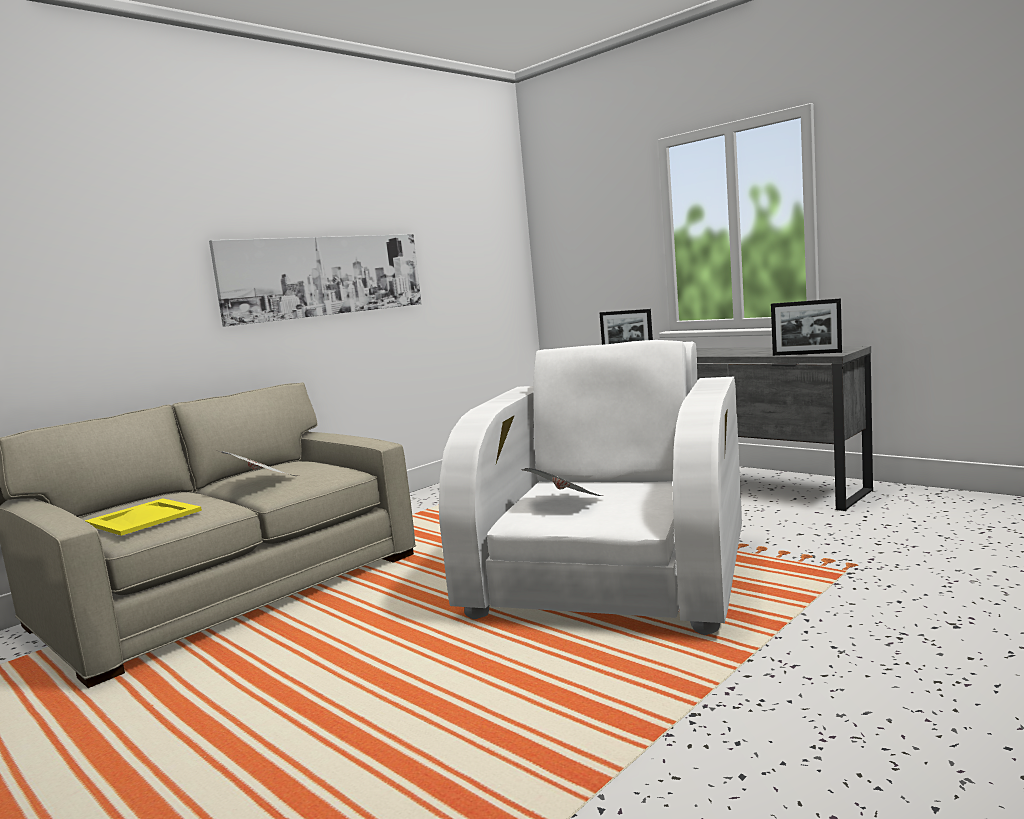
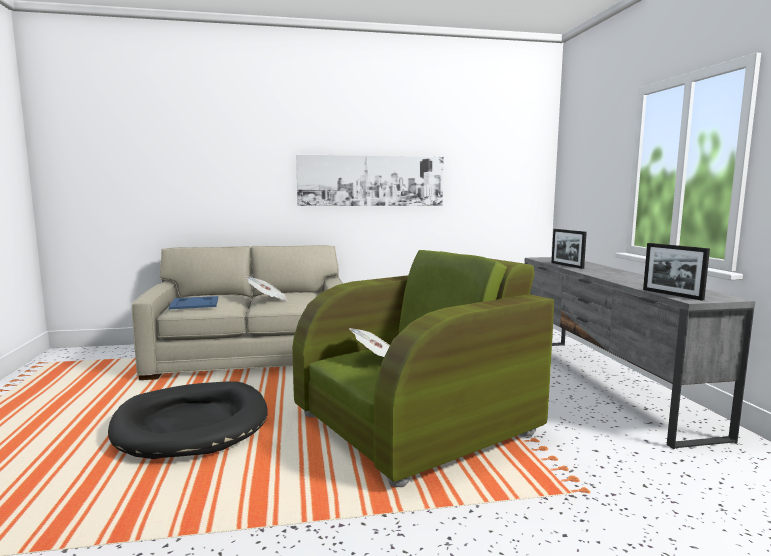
camera: 35 degrees right, 0 degrees up
(143, 518) = (194, 303): yellow tray -> blue tray
(330, 694) = (192, 424): none -> black dog bed
(612, 575) = (418, 423): white armchair -> green armchair

